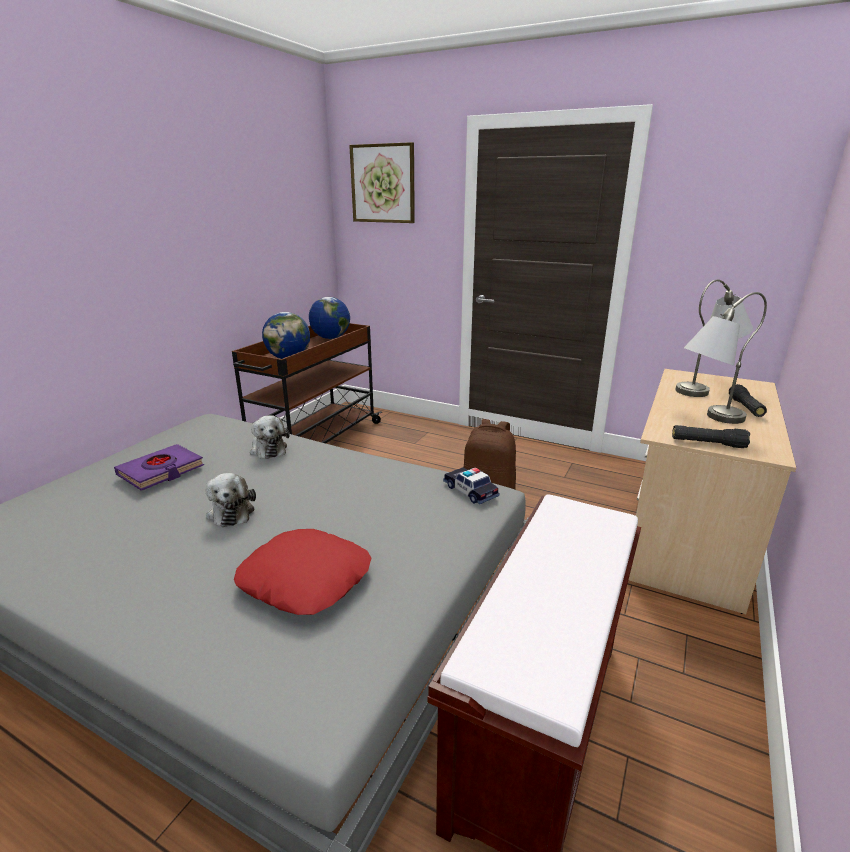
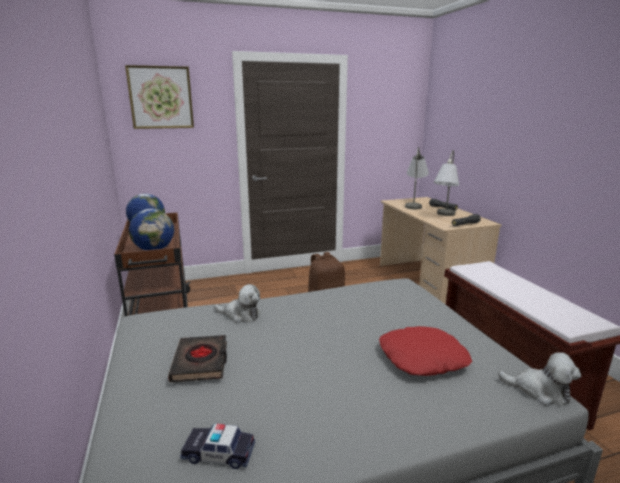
camera: 45 degrees left, 5 degrees down
(161, 471) = (201, 362): purple book -> black book
(231, 511) = (310, 354): plush toy -> plush toy (539, 391)
(470, 491) = (392, 286): toy car -> toy car (219, 453)

